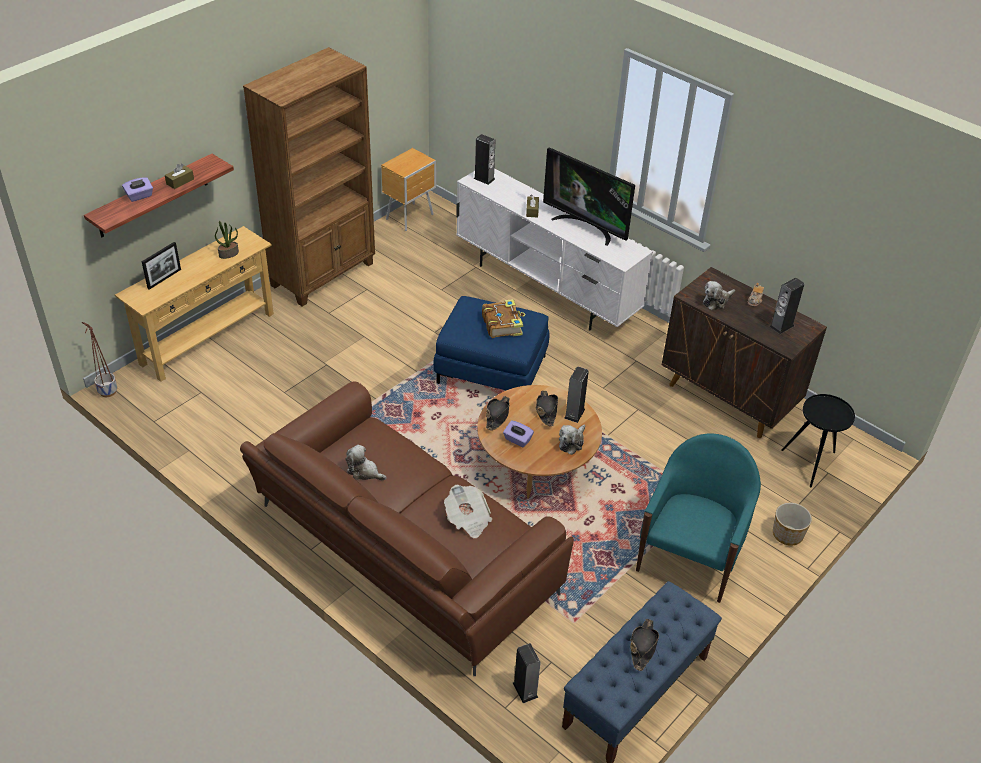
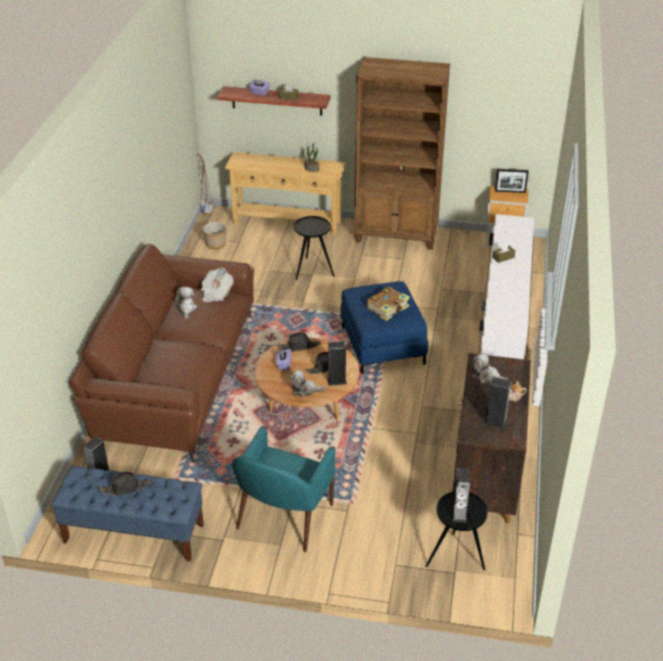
camera: 60 degrees right, 5 degrees down
(164, 279) = (263, 160): picture frame -> picture frame (510, 191)
(318, 359) = (312, 270): none -> black side table
(468, 519) = (179, 366): newspaper -> newspaper (216, 293)
(484, 178) = (514, 223): speaker -> speaker (458, 513)
(586, 227) = (516, 288): television -> none
(690, 557) = (283, 518): turquoise armchair -> turquoise armchair turned 120 degrees clockwise
(787, 534) = (356, 568): planter -> planter (215, 244)

